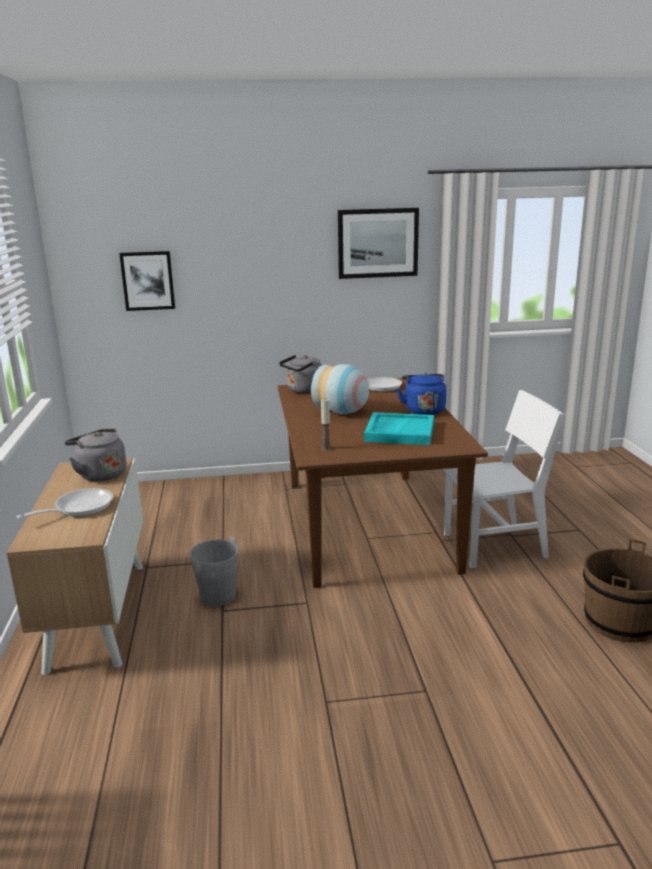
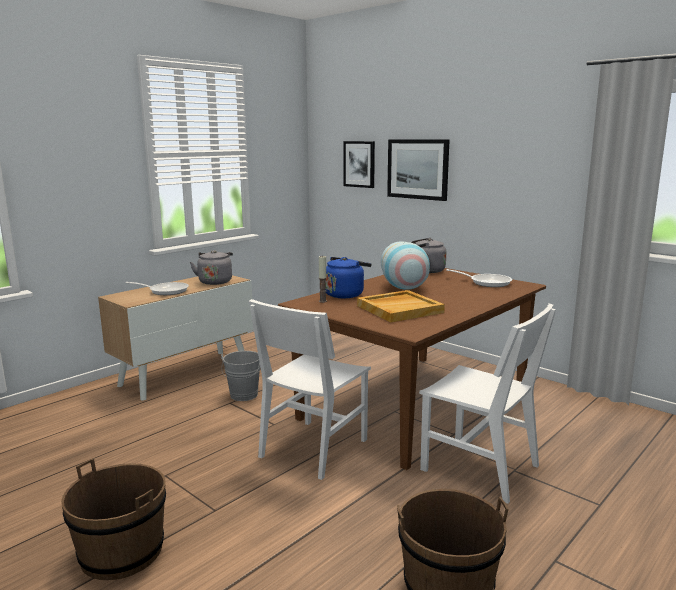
camera: 50 degrees right, 5 degrees down
(377, 243) = (538, 141): picture -> picture (418, 169)
(379, 599) = (313, 448): none -> white chair
(399, 431) = (399, 309): turquoise tray -> beige tray
(423, 410) = (466, 304): blue kettle -> blue kettle (345, 294)
(443, 771) = (122, 552): none -> brown bucket

